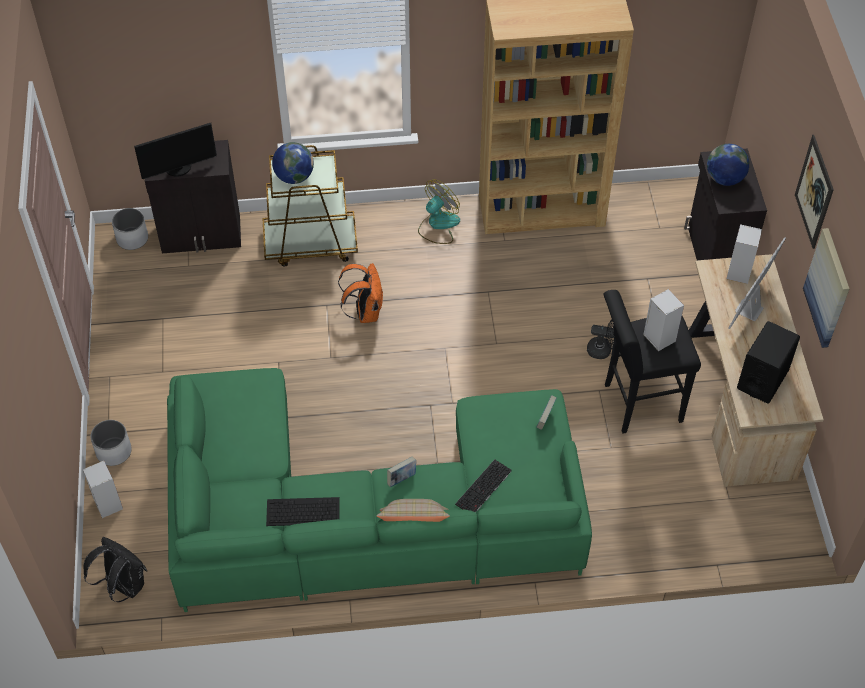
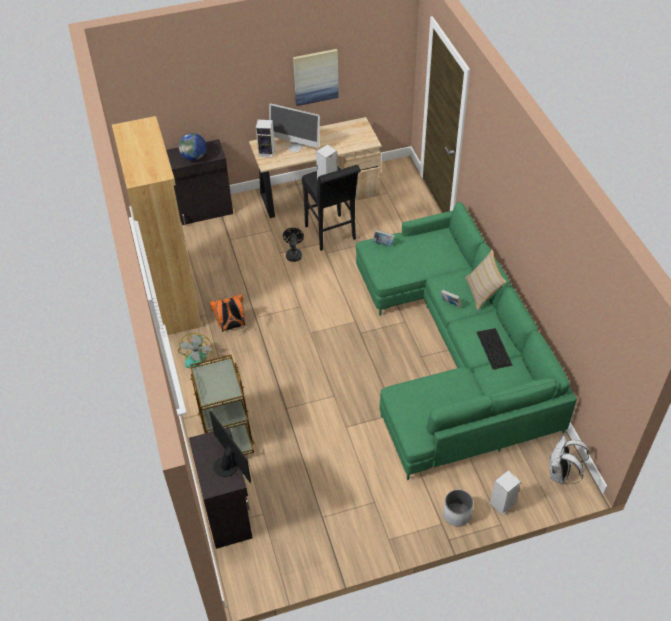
camera: 100 degrees left, 5 degrees down
(123, 585) = (560, 474): black backpack -> white backpack
(132, 238) = (239, 567): white planter -> none
(294, 177) = (219, 388): globe -> none
(365, 312) = (288, 383): orange backpack -> orange backpack (231, 326)
(438, 225) = (196, 355): fan -> fan turned 120 degrees counterclockwise
(483, 488) = (443, 264): keyboard -> none
(762, 379) = (345, 139): black speaker -> none
(814, 192) = (263, 65): picture -> none

